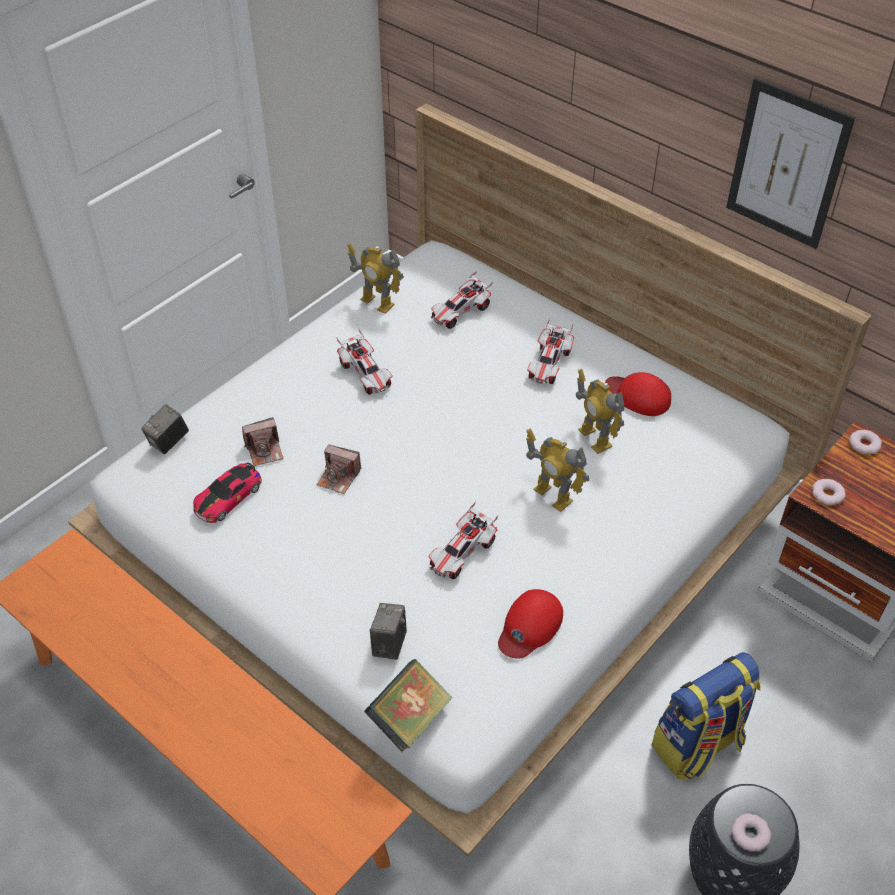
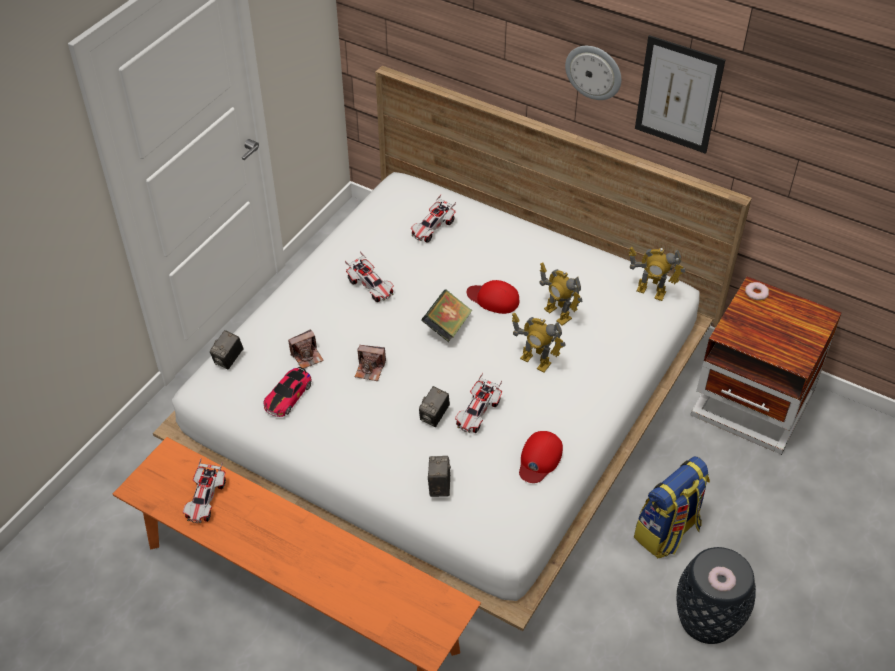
camera: 10 degrees left, 0 degrees up
(377, 302) = (365, 228): toy robot -> toy robot (651, 292)
(405, 549) = (434, 416): none -> camera
(409, 718) = (467, 536): book -> book (447, 327)
(549, 364) = (511, 261): toy car -> toy car (206, 500)
(638, 396) = (583, 277): red cap -> red cap (493, 299)
(680, 126) = (594, 72): none -> wall clock
(827, 494) = (736, 333): donut -> none

